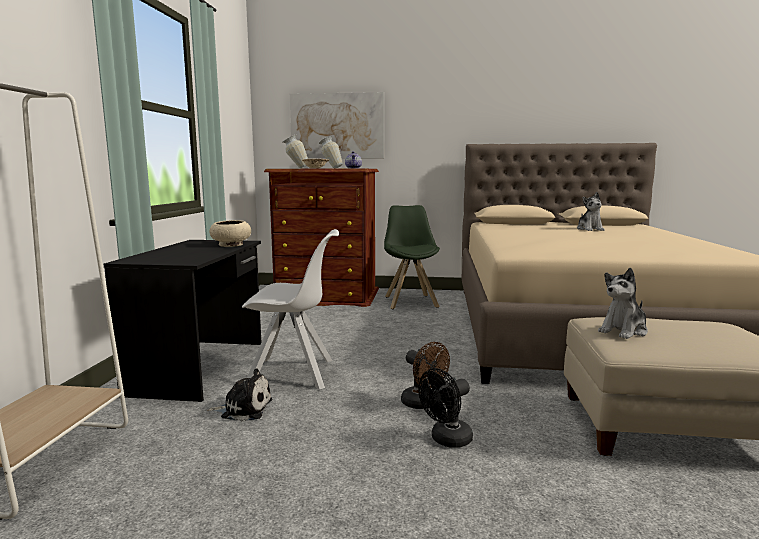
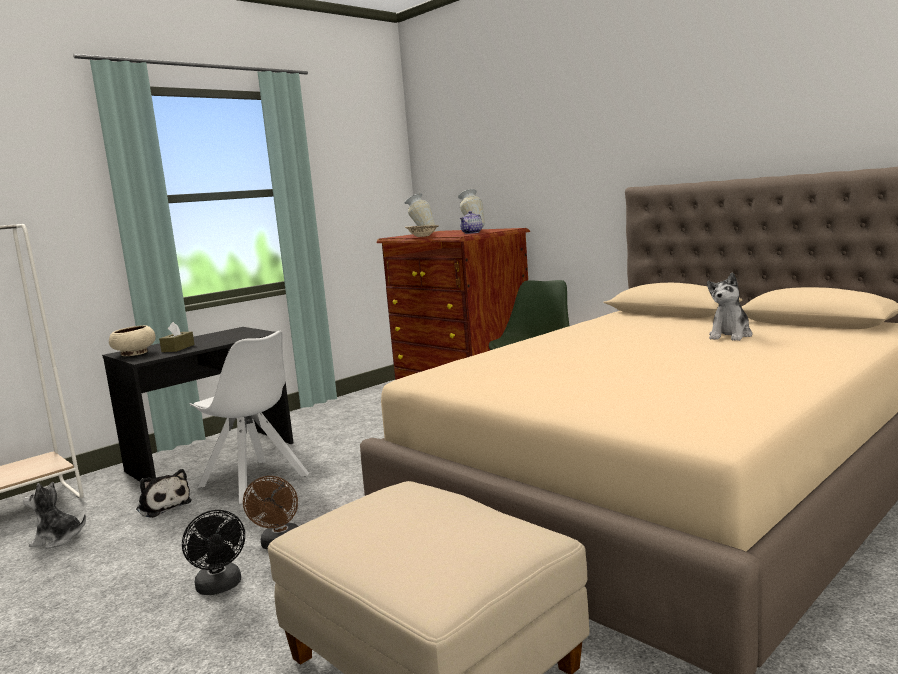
camera: 40 degrees right, 0 degrees up
(192, 254) = (178, 348): none -> brown tissue box
(231, 245) = (238, 338): beige bowl -> beige bowl (134, 353)
(337, 126) = (486, 173): picture -> none
(446, 440) = (220, 587): black fan -> black fan turned 120 degrees counterclockwise
(623, 331) = (370, 510): plush toy -> plush toy (58, 539)

